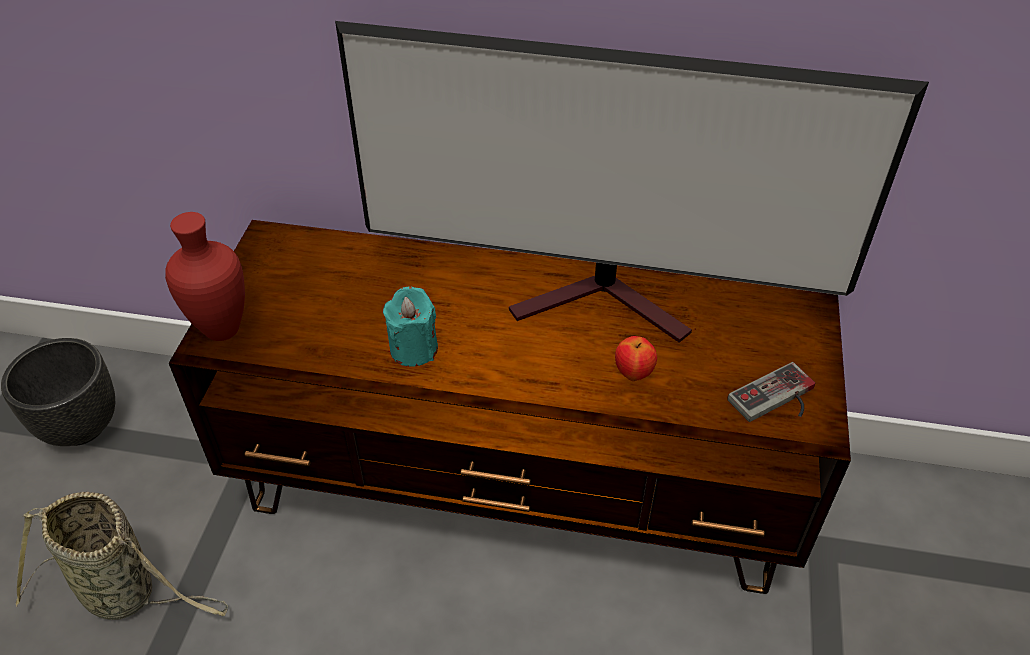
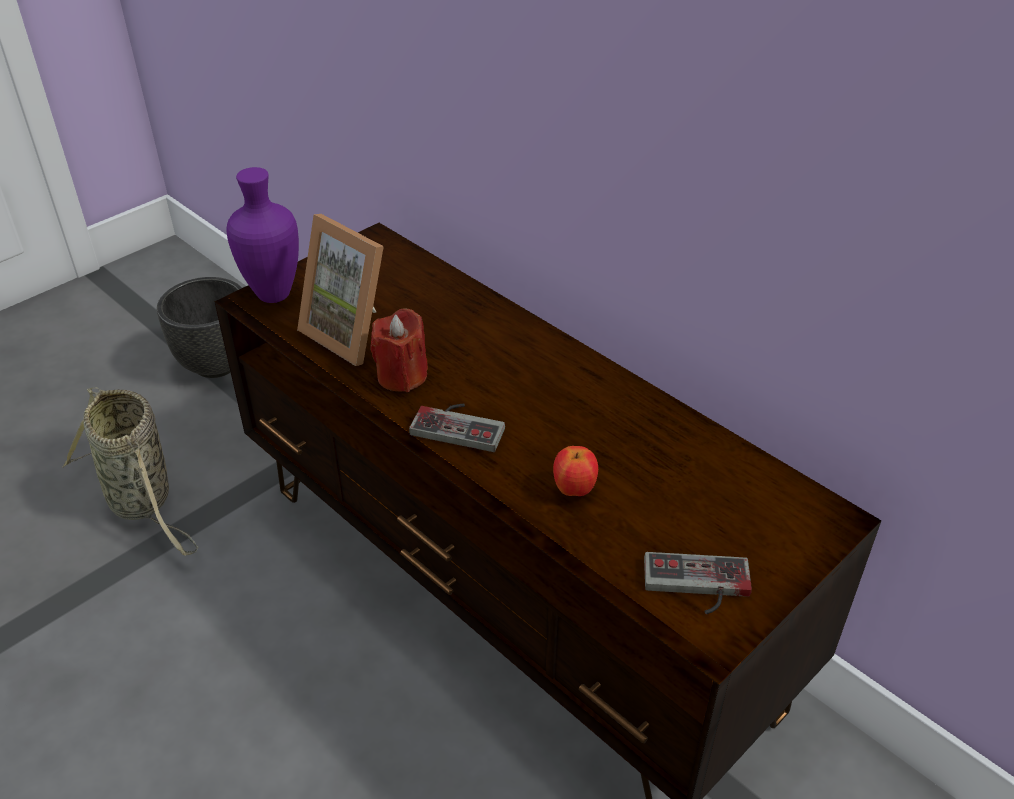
camera: 35 degrees right, 5 degrees down
(223, 332) = (273, 296): red vase -> purple vase
(333, 331) = (353, 332): none -> picture frame
(413, 349) = (402, 376): turquoise candle -> red candle
(501, 366) = (460, 424): none -> game controller
(607, 303) = (614, 418): television -> none

